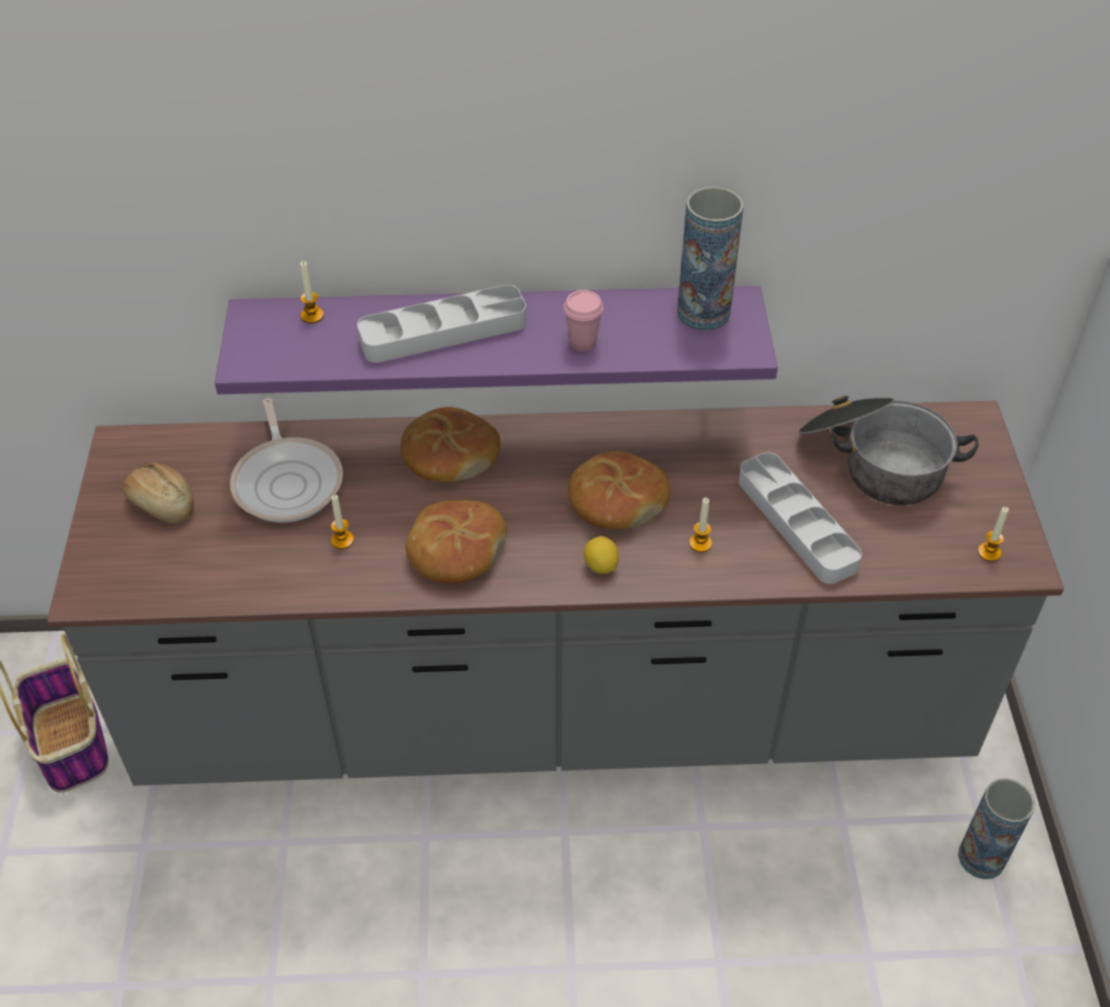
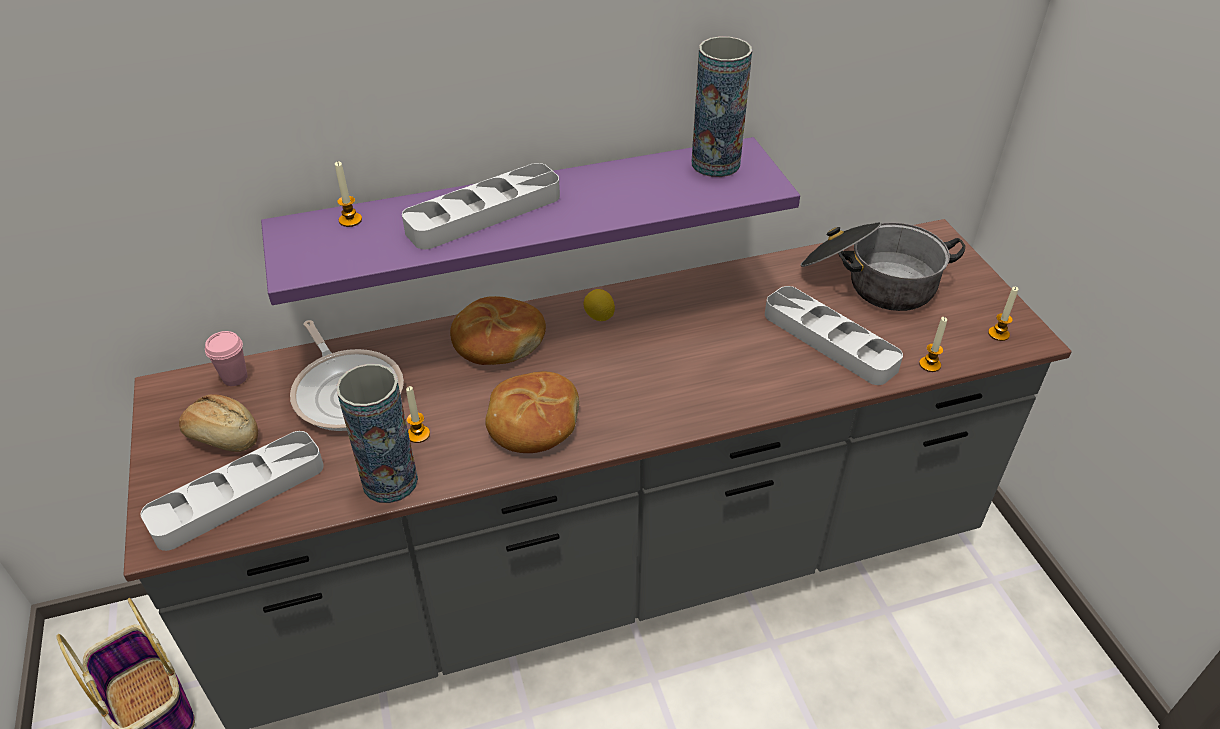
camera: 15 degrees left, 5 degrees down
(162, 566) = (238, 495): none -> grey tray
(582, 342) = (618, 202): pink cup -> pink cup (235, 378)
(601, 566) = (673, 409): lemon -> lemon (599, 317)
(616, 501) = (665, 352): bread -> none
(700, 543) = (754, 373): candle -> candle (929, 365)
(981, 858) = (1008, 613): vase -> vase (390, 481)

